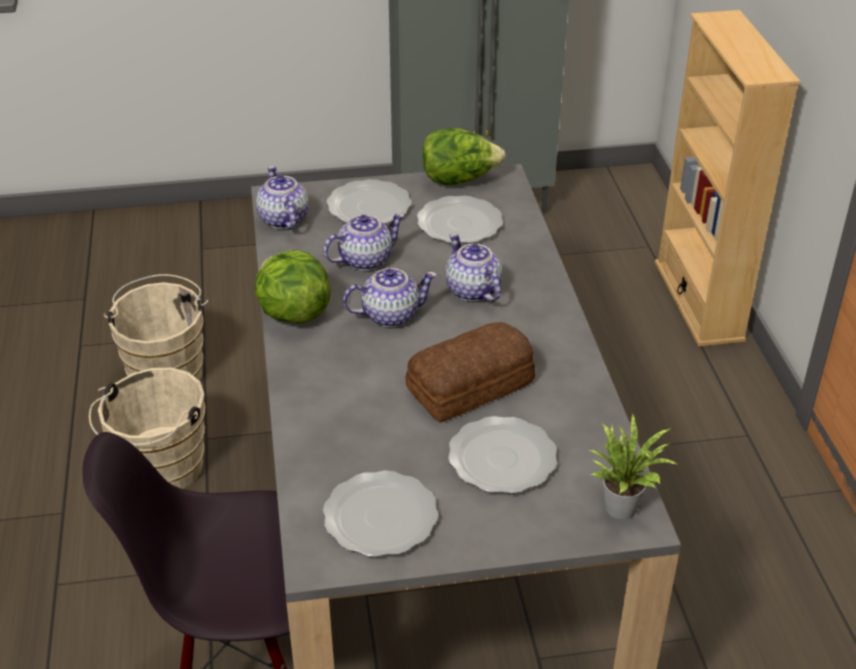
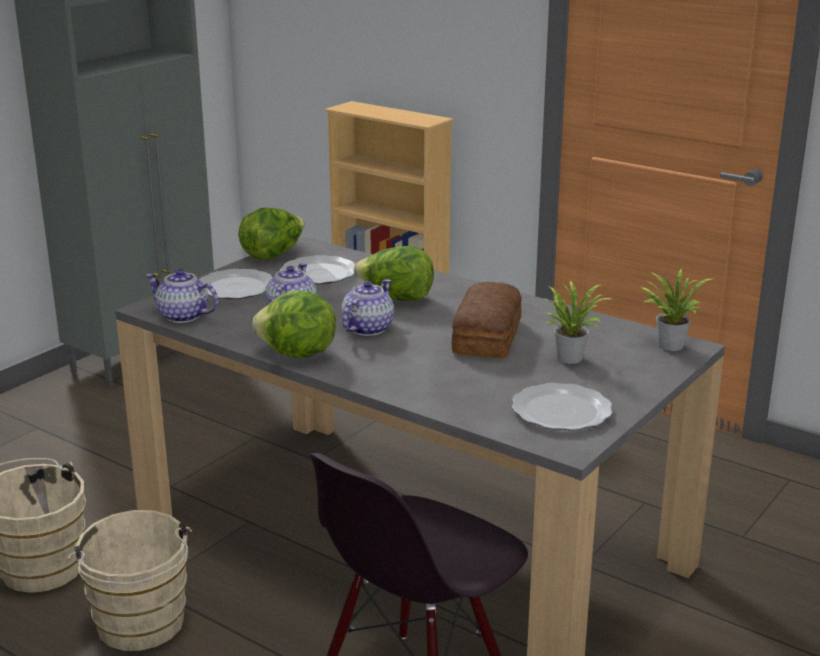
camera: 45 degrees left, 15 degrees down
(473, 291) = (396, 298): teapot -> lettuce
(500, 458) = (570, 356): plate -> potted plant

